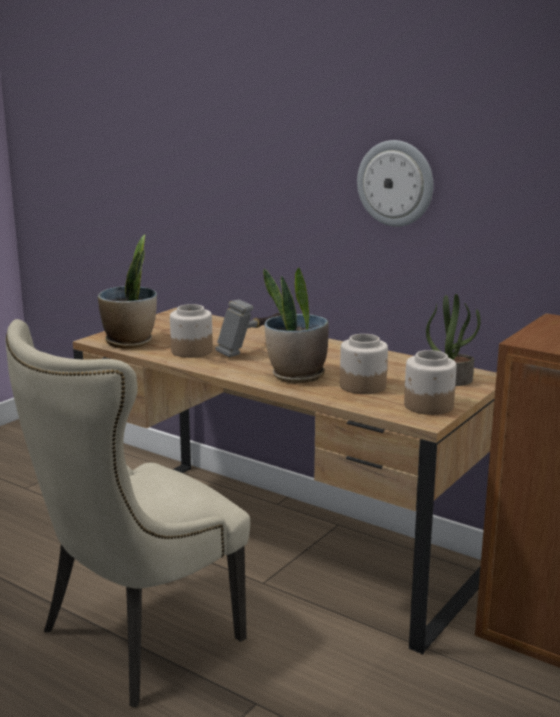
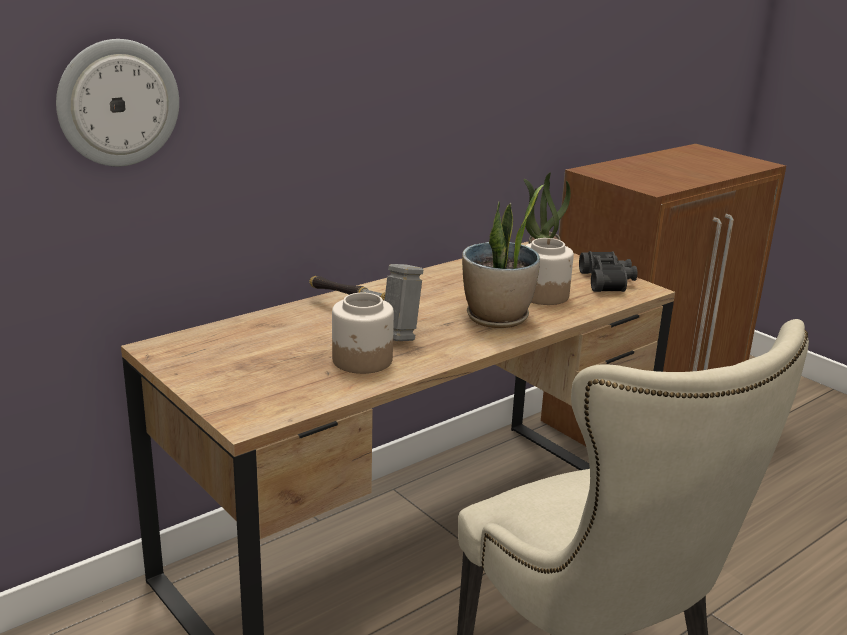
camera: 75 degrees left, 5 degrees up
(130, 342) = (284, 397): potted plant -> none
(395, 183) = (429, 72): wall clock -> wall clock (118, 103)
(428, 406) = (608, 281): jar -> black binoculars

